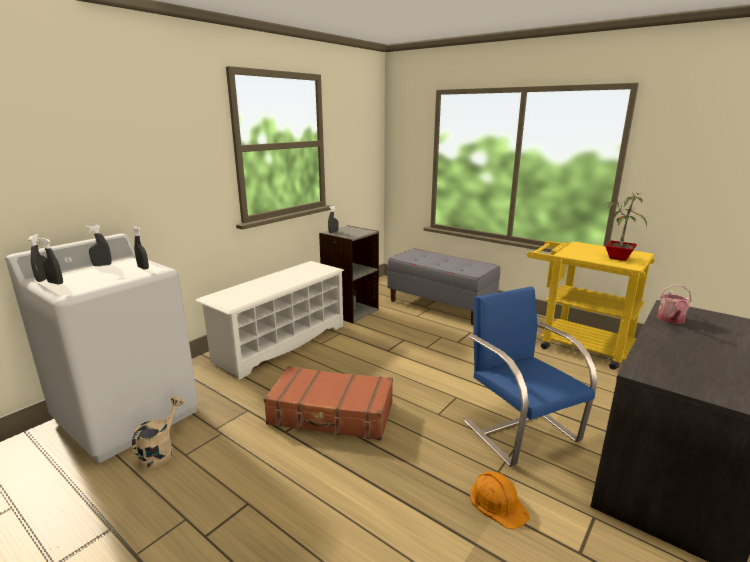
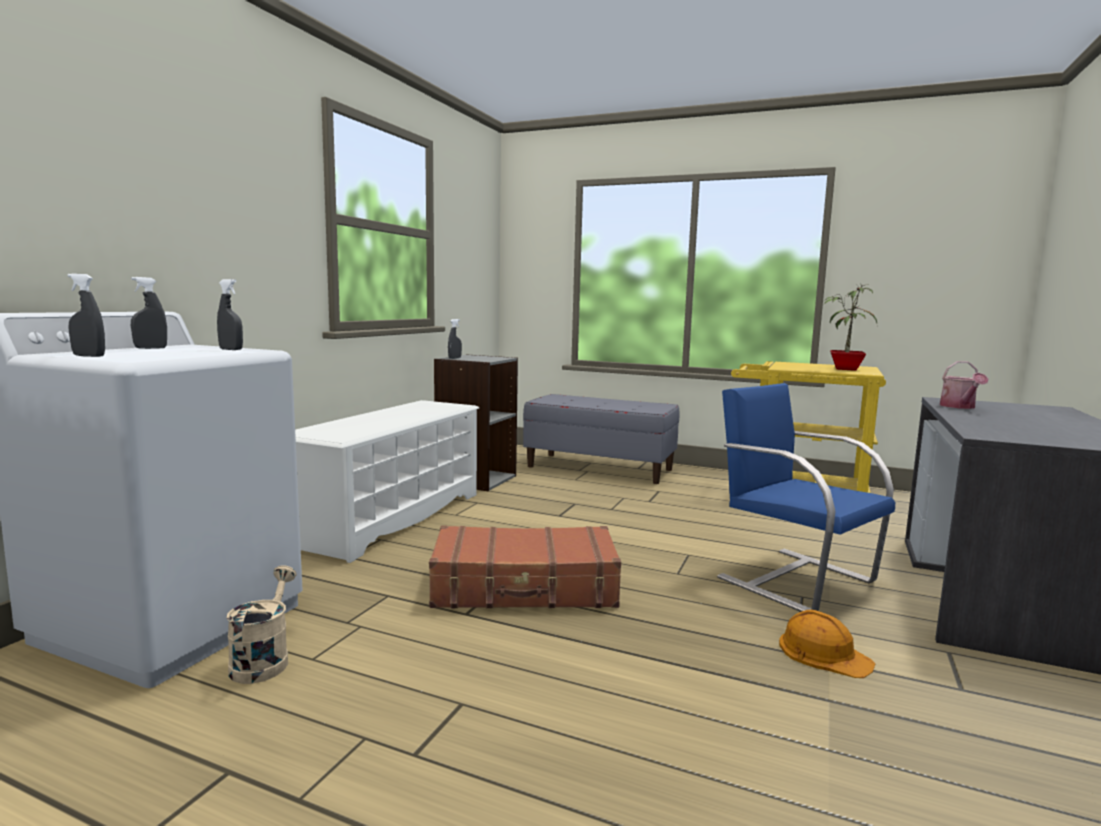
camera: 15 degrees left, 10 degrees down
(44, 279) = (59, 354): grey spray bottle -> none

